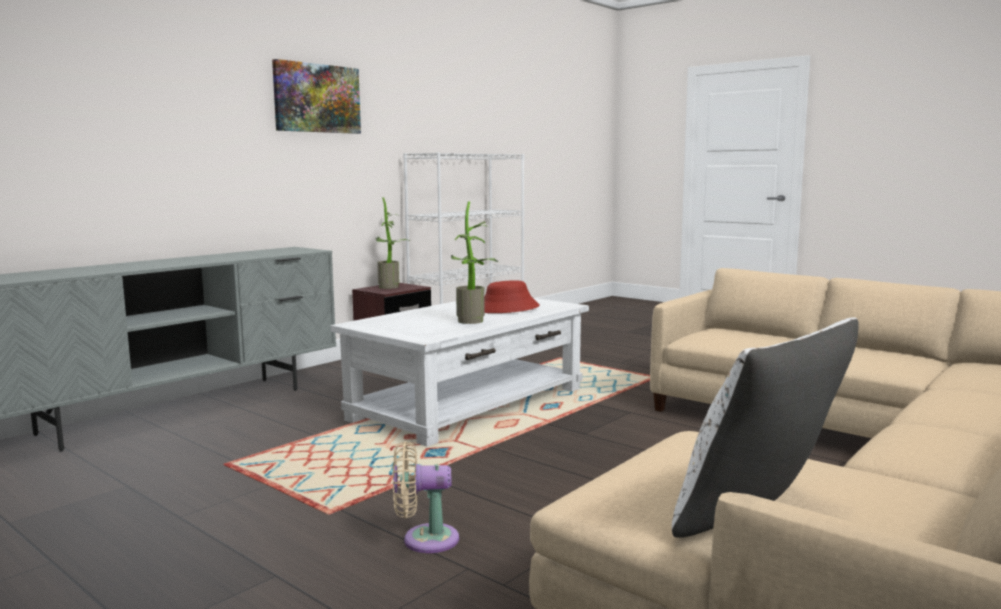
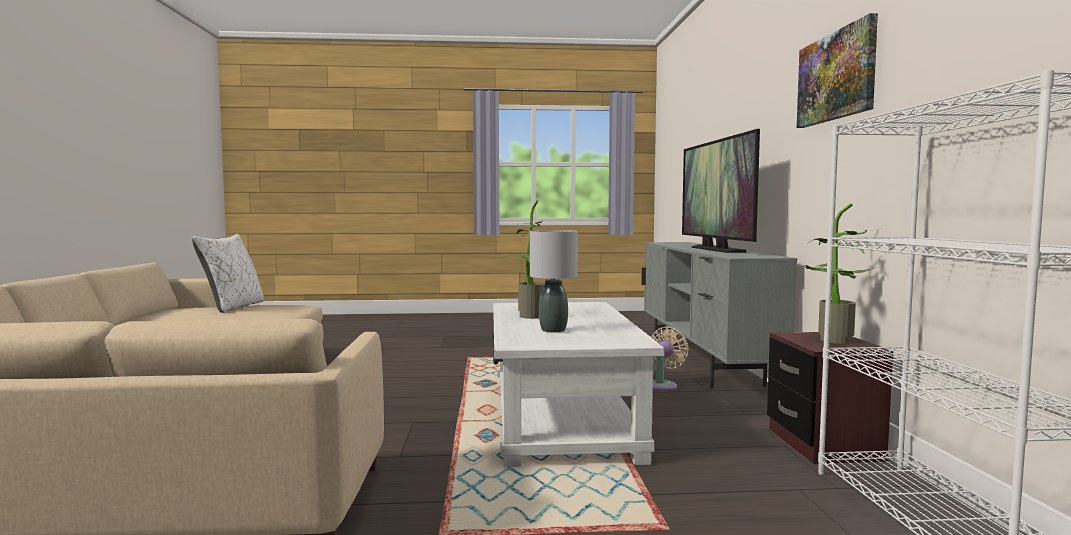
camera: 135 degrees right, 5 degrees down
(201, 259) = (716, 249): none -> television
(424, 539) = (408, 362): beige fan -> beige fan (663, 385)
(507, 309) = (553, 330): red hat -> grey table lamp

